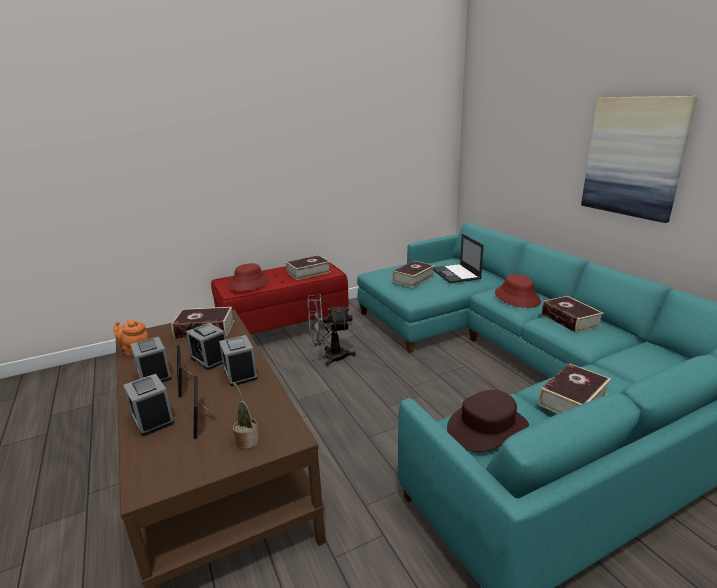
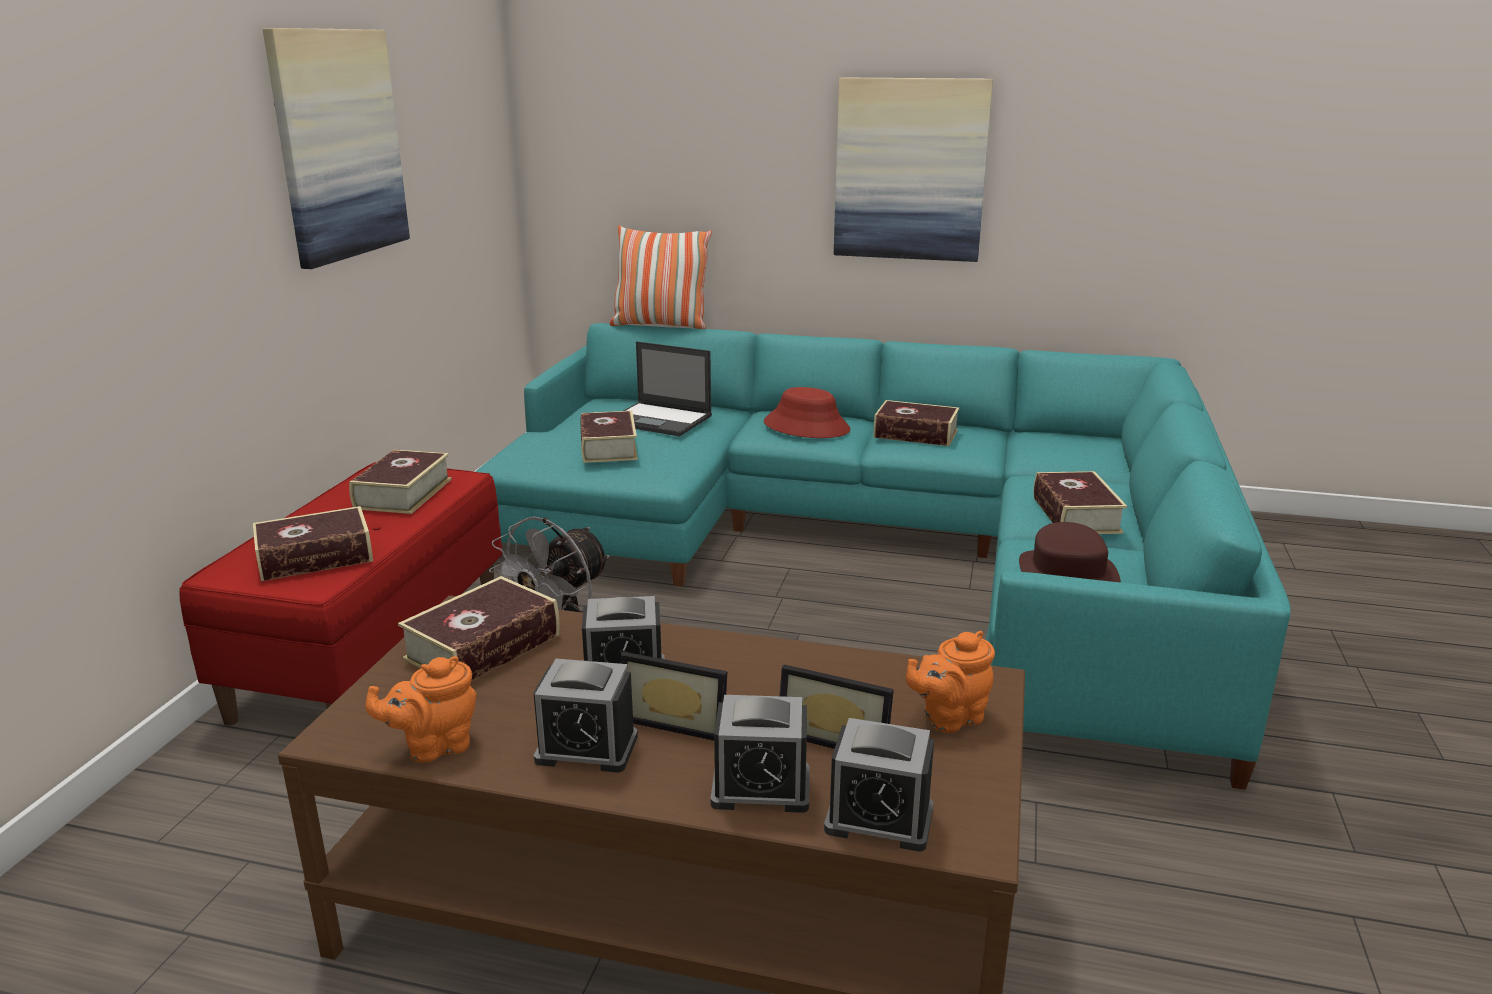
camera: 50 degrees left, 0 degrees up
(240, 373) = (731, 664): alarm clock -> alarm clock (879, 819)
(246, 440) = (948, 718): potted plant -> orange teapot
(249, 284) = (315, 557): red hat -> book
(329, 129) = (338, 145): none -> picture
(492, 229) = (660, 325): none -> pillow

